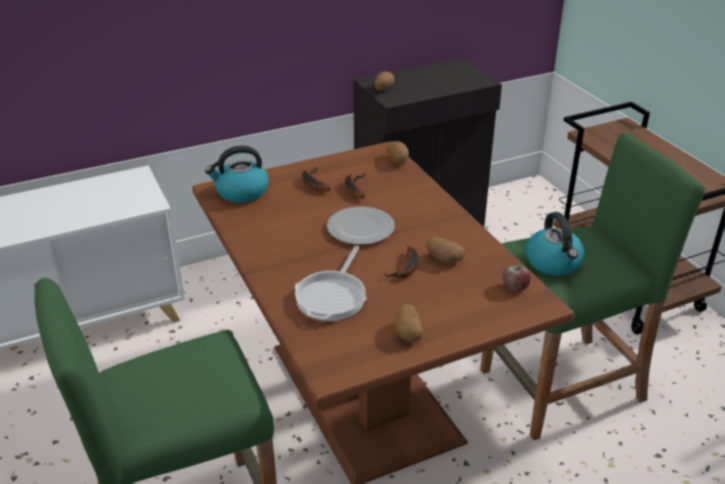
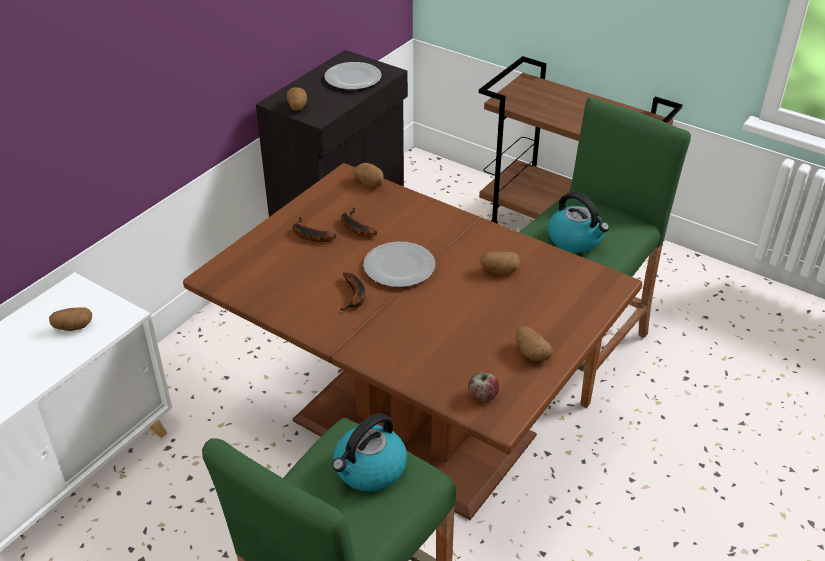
camera: 30 degrees left, 5 degrees up
(112, 200) = (73, 327): none -> potato
(241, 192) = (245, 270): kettle -> kettle (369, 469)
(333, 296) = (436, 345): frying pan -> none
(406, 269) = (476, 292): banana -> banana (355, 296)
(448, 79) = (352, 79): none -> plate
(515, 287) = (580, 275): apple -> apple (483, 396)

